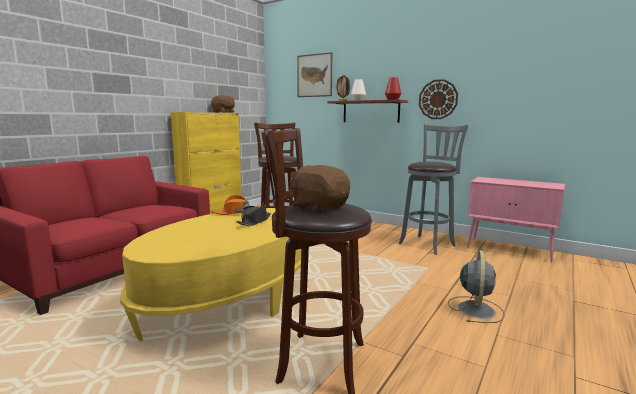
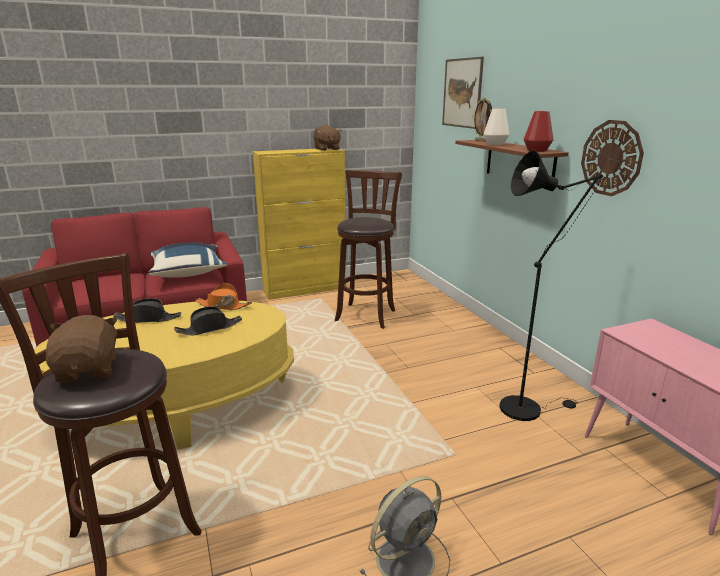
camera: 35 degrees right, 10 degrees up
(155, 206) = (188, 273): none -> blue pillow
(192, 226) = (148, 319): none -> black hat
(428, 244) = (526, 407): grey stool -> black floor lamp

